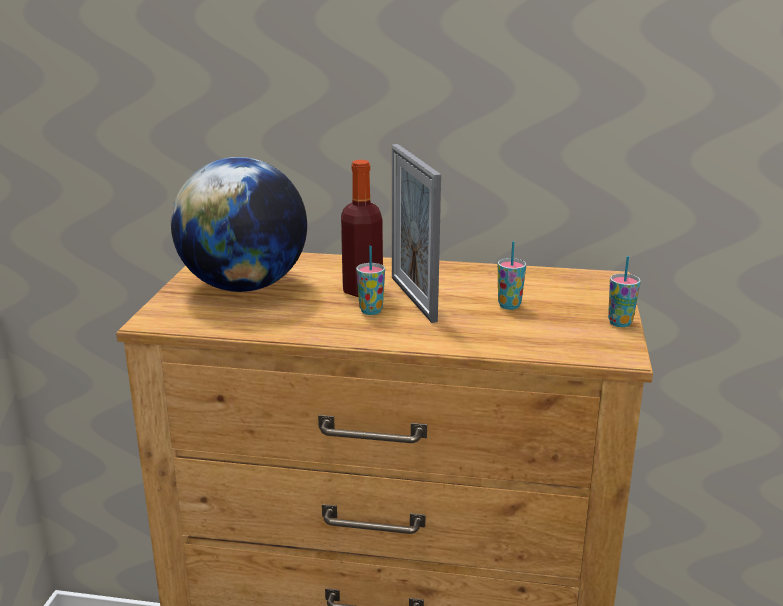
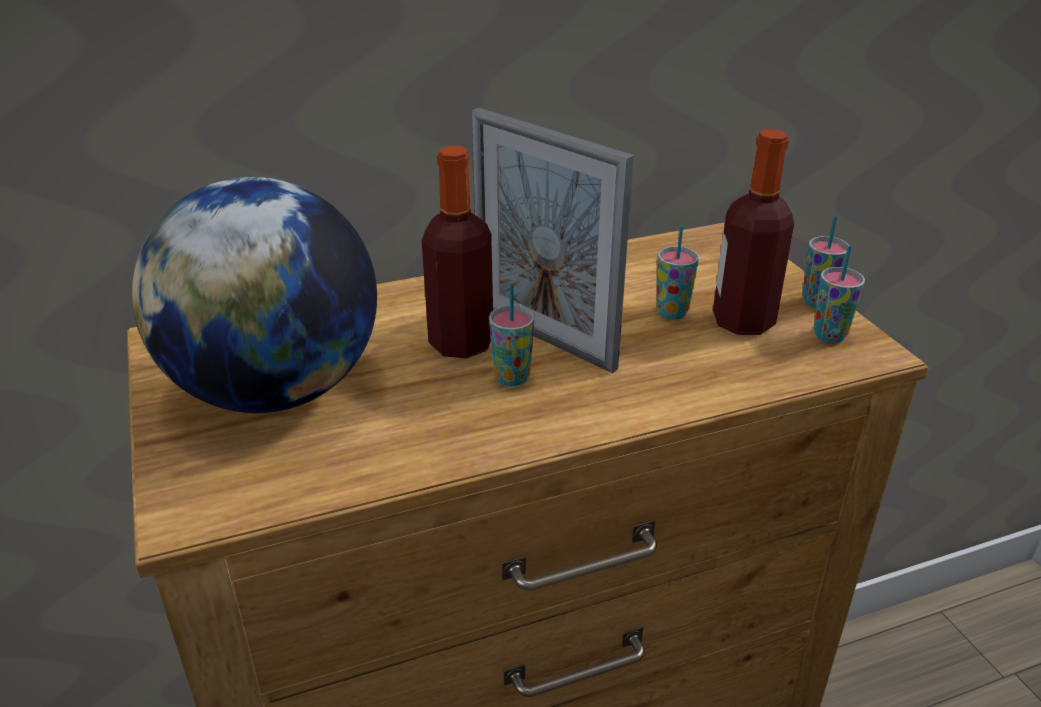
camera: 30 degrees left, 10 degrees up
(550, 320) = (743, 321): none -> bottle
(601, 340) = (829, 335): none -> cup

